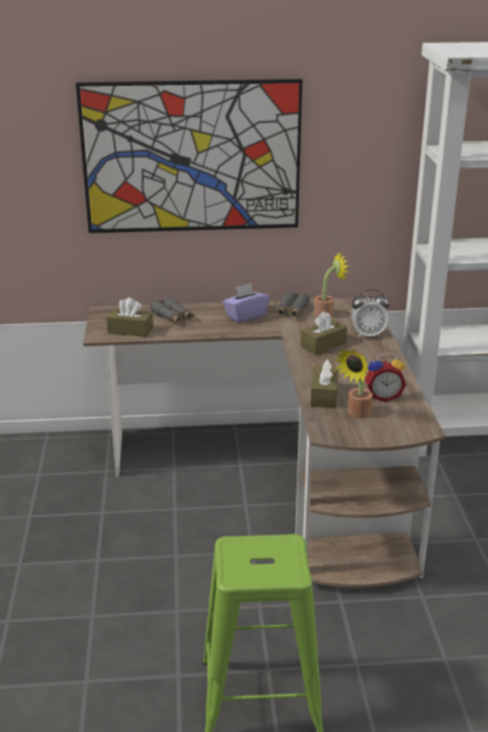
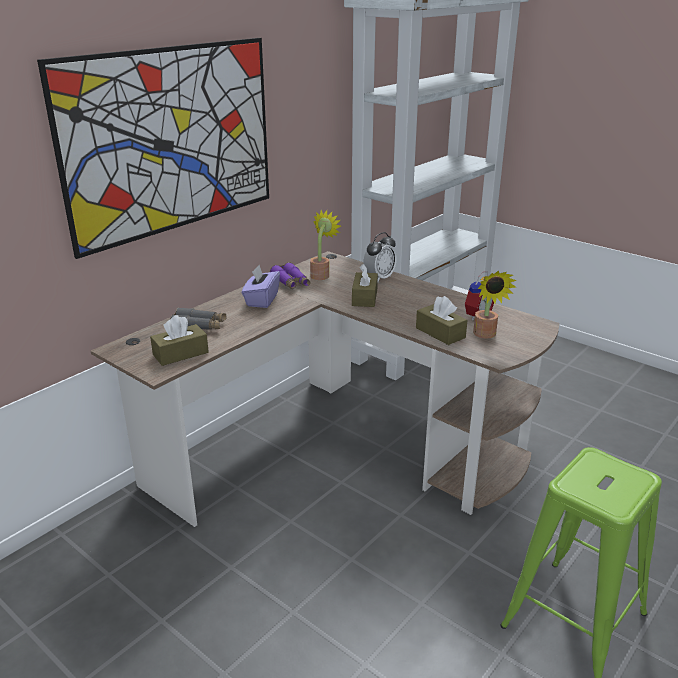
camera: 45 degrees left, 0 degrees up
(291, 311) = (291, 282): grey binoculars -> purple binoculars

